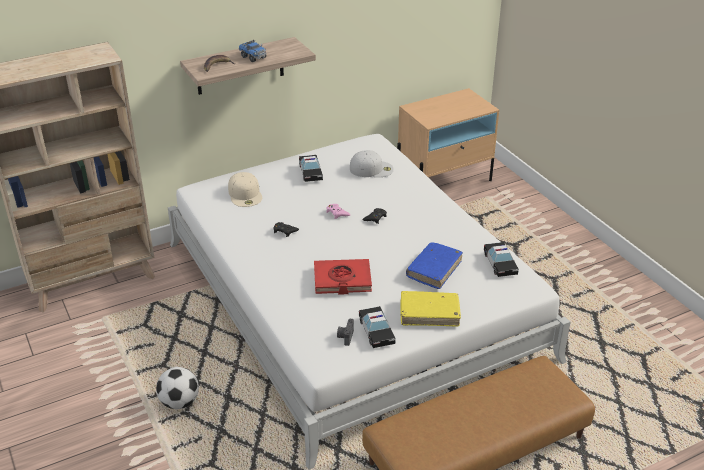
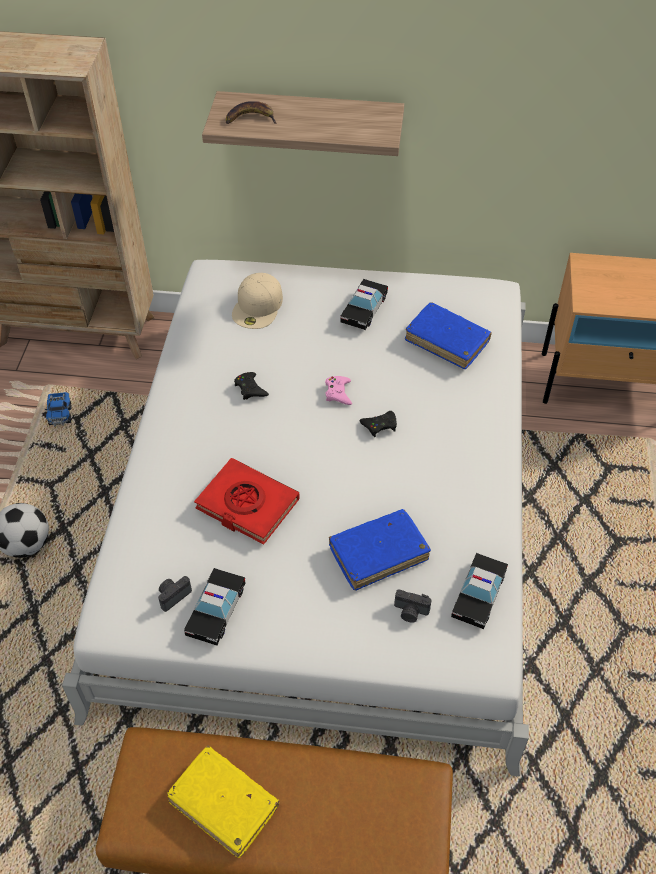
camera: 35 degrees right, 15 degrees up
(253, 57) = (311, 120): toy truck -> toy truck (60, 415)
(372, 169) = (447, 341): white cap -> blue book
(429, 314) = (306, 622): yellow book -> yellow book (224, 804)
(475, 285) = (410, 612): none -> camera

